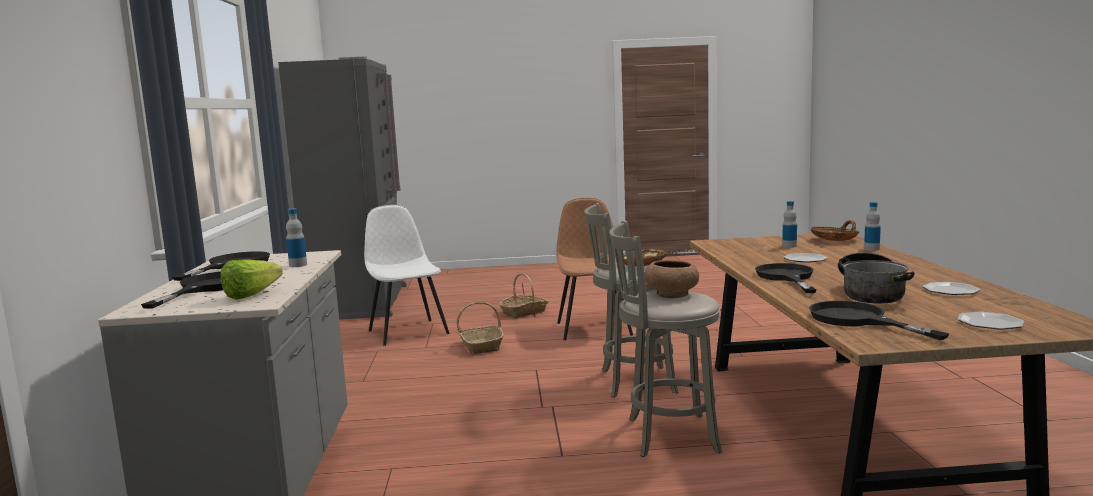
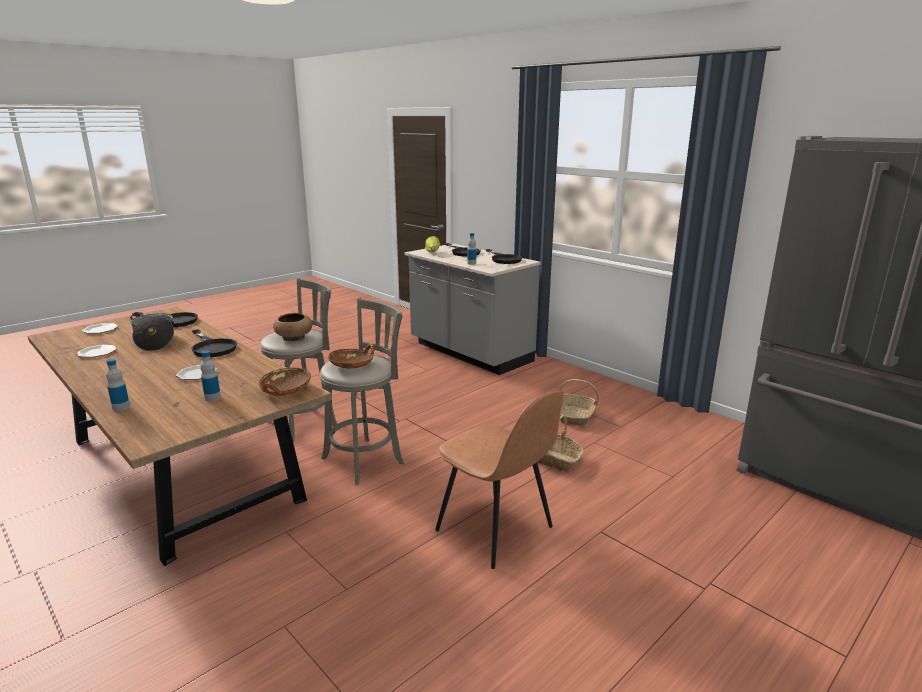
camera: 140 degrees right, 10 degrees up
(408, 332) = (659, 455): white chair -> none
(524, 312) = (632, 538): basket -> basket (575, 416)
(835, 240) = (156, 424): brown bowl -> brown bowl (285, 390)

